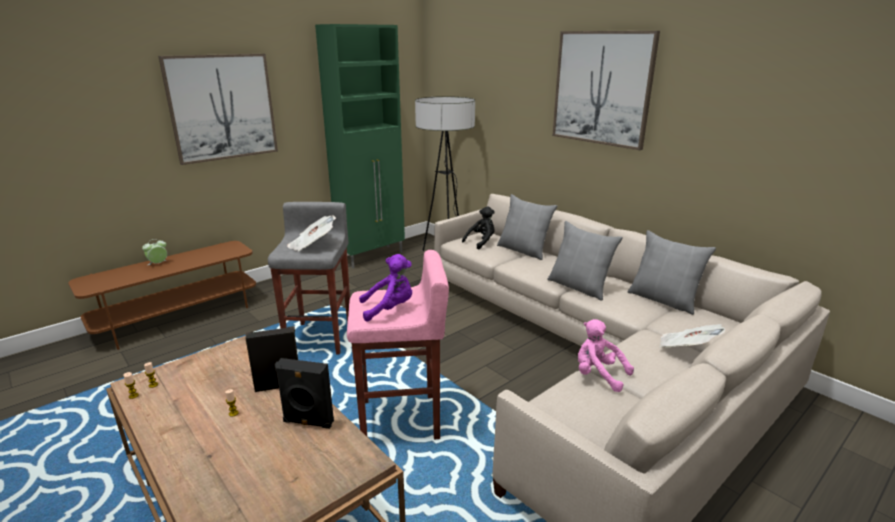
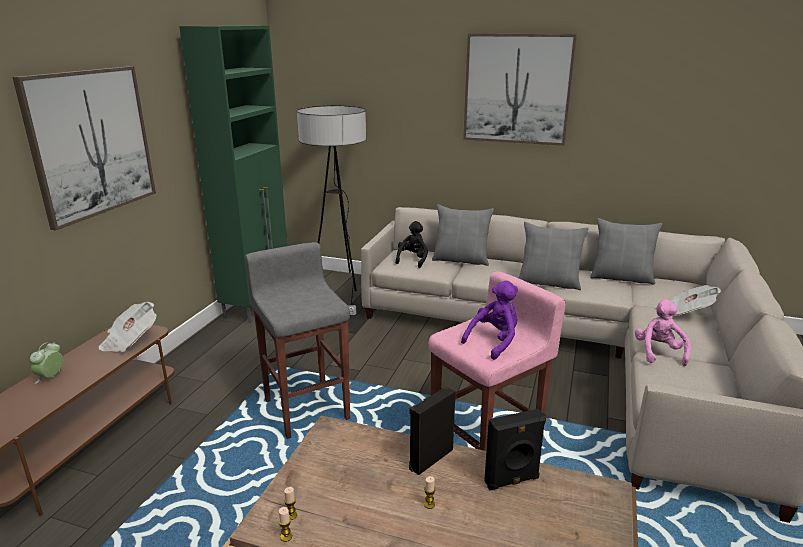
camera: 30 degrees left, 0 degrees up
(312, 245) = (305, 299): newspaper -> newspaper (130, 341)
(598, 375) = (659, 352): pink plush toy -> pink plush toy turned 90 degrees clockwise

